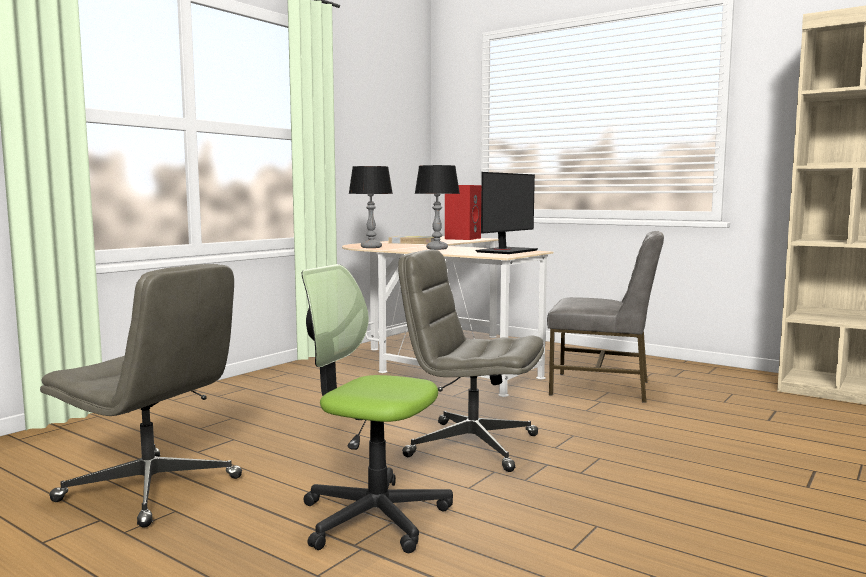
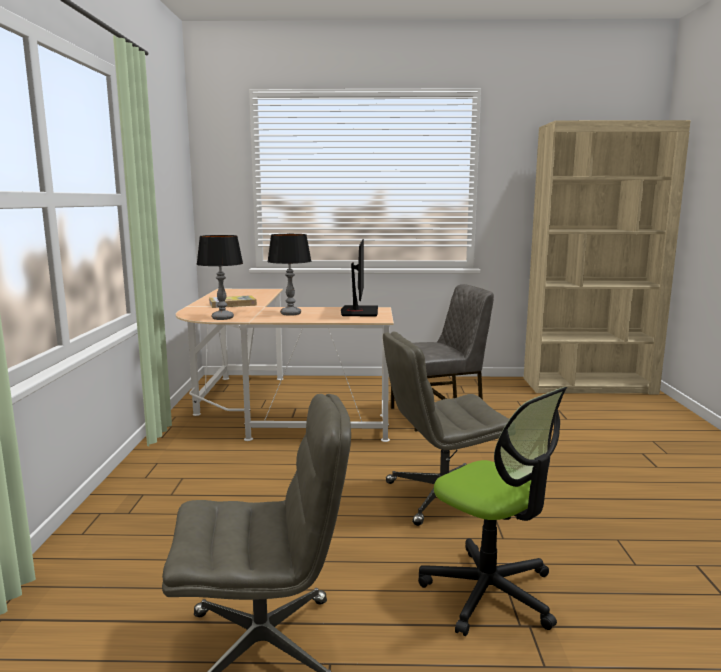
camera: 35 degrees left, 5 degrees up
(374, 517) = (489, 593): office chair -> office chair turned 120 degrees counterclockwise
(462, 238) = (251, 292): red speaker -> none

